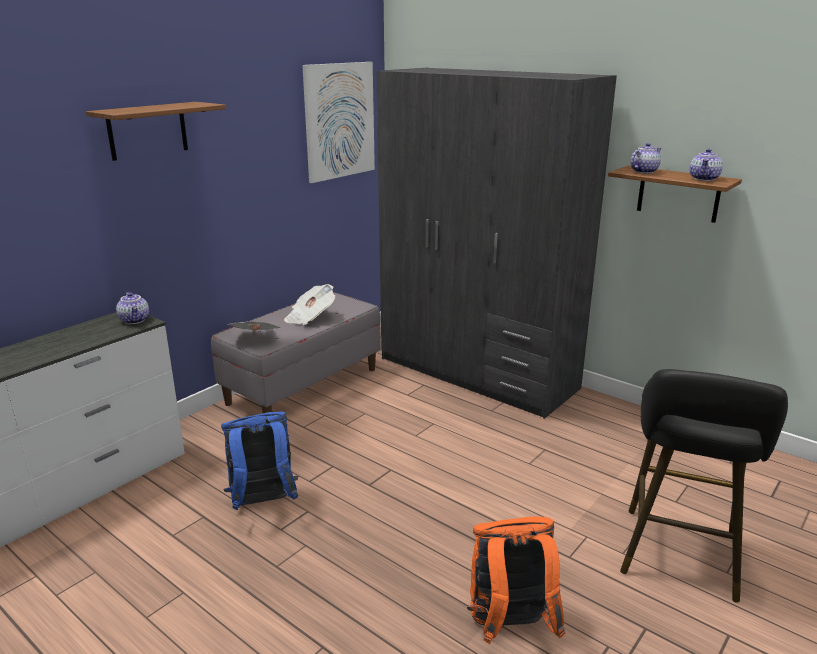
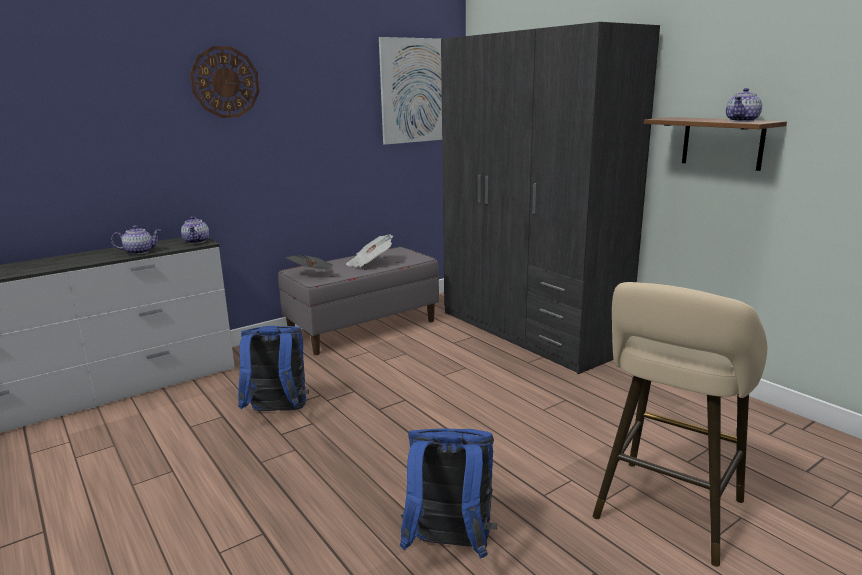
camera: 15 degrees right, 5 degrees down
(147, 130) = (225, 82): shelf -> wall clock
(509, 627) = (449, 547): orange backpack -> blue backpack
(643, 171) = (682, 118): teapot -> teapot (139, 252)
(679, 558) = (666, 514): black stool -> beige stool

